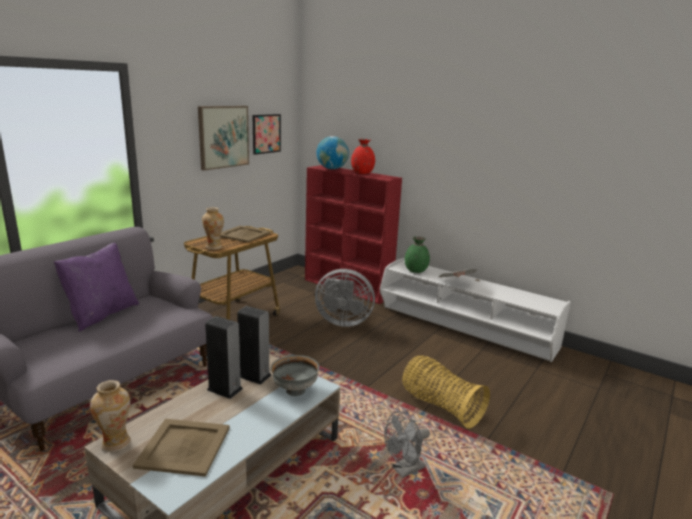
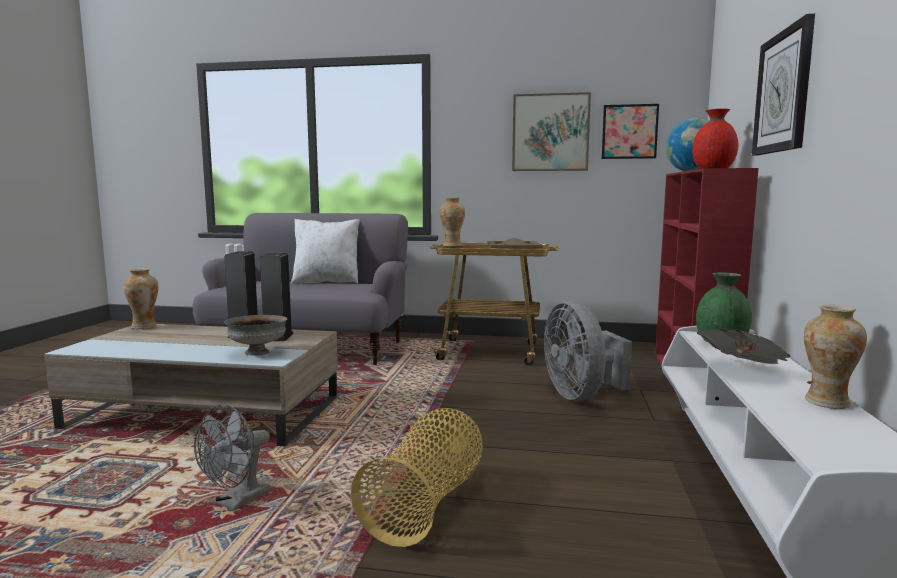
camera: 65 degrees right, 10 degrees down
(101, 314) = (327, 282): purple pillow -> white pillow
(183, 447) = (140, 340): beige tray -> none
(404, 470) = (237, 502): grey fan -> grey fan turned 90 degrees counterclockwise
(415, 141) = (783, 92): none -> wall clock
(499, 287) = (827, 402): none -> vase

